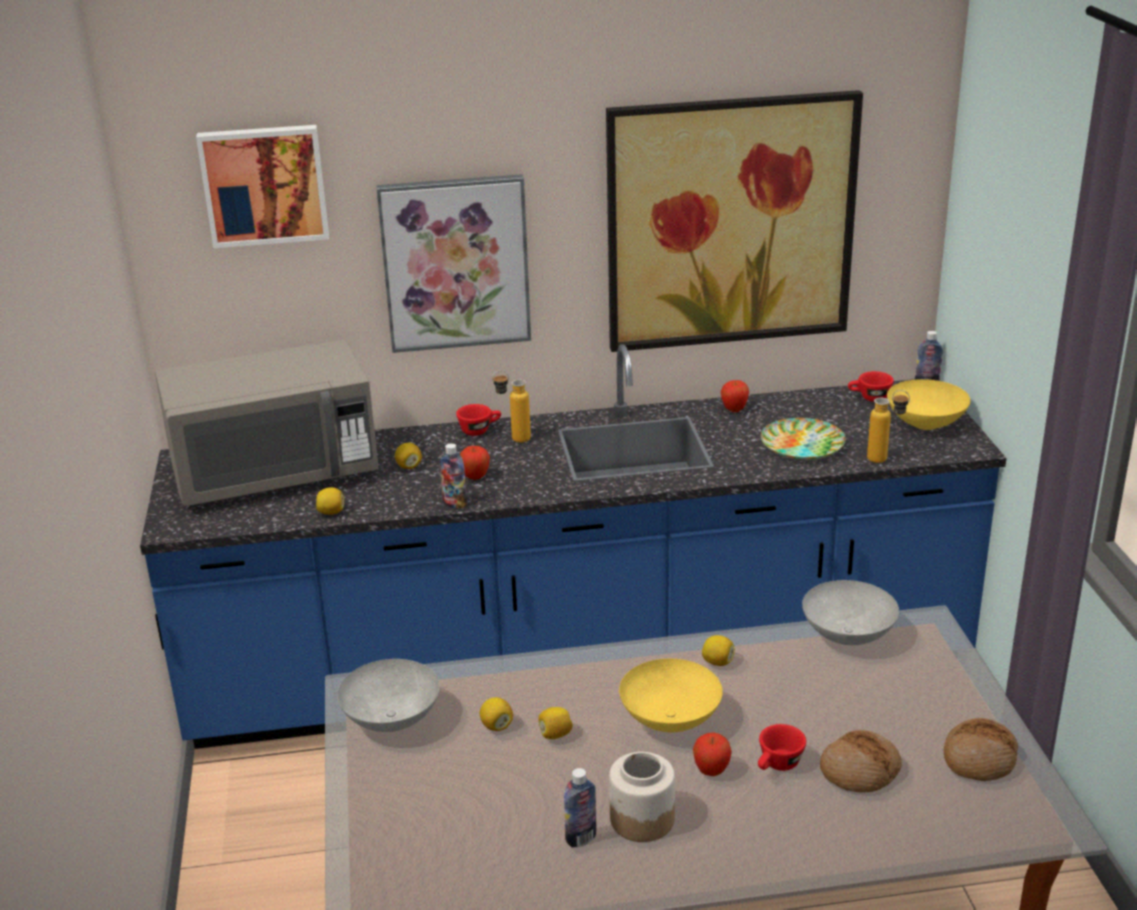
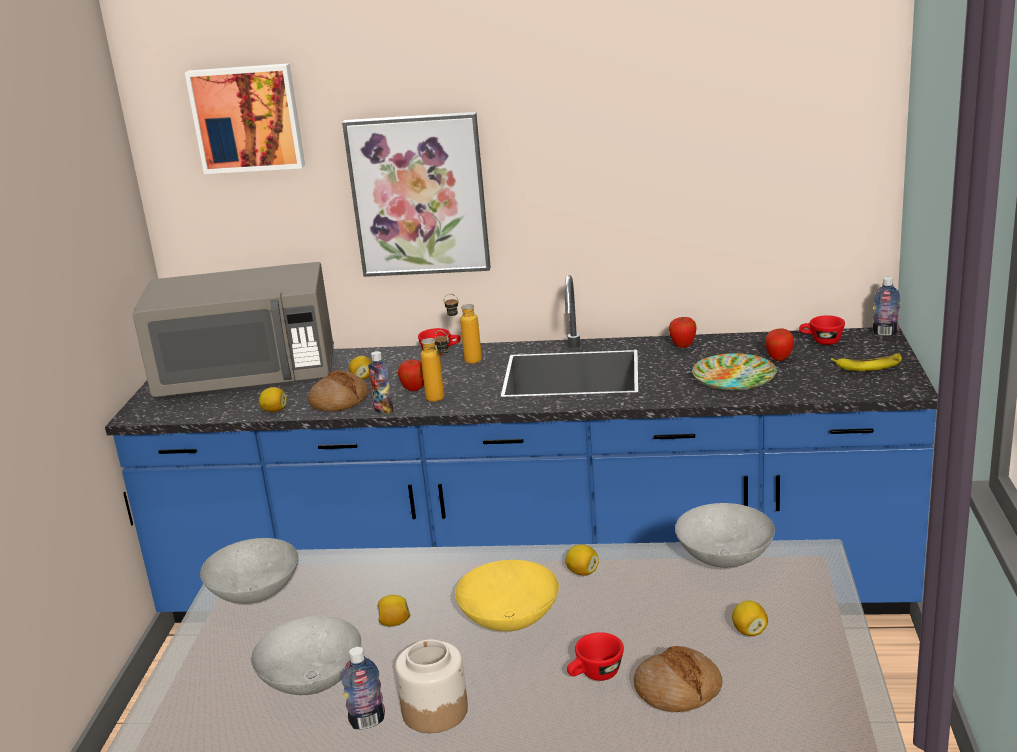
camera: 15 degrees right, 5 degrees down
(496, 726) = (345, 609): lemon -> lemon (749, 631)
(502, 806) = (310, 683): none -> grey bowl
(711, 771) = (526, 673): apple -> apple (779, 359)
(730, 222) = (678, 162): picture -> none
(885, 460) = (811, 395): bottle -> bottle (441, 400)
(926, 424) = (869, 365): yellow bowl -> banana
(979, 759) = (812, 692): bread -> bread (339, 401)

